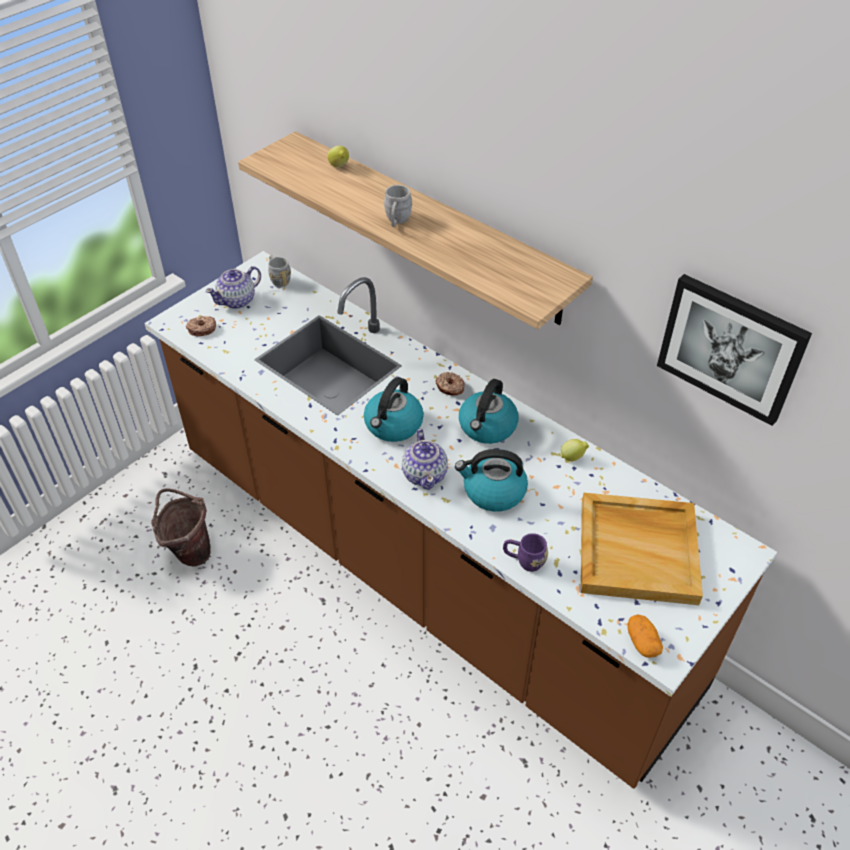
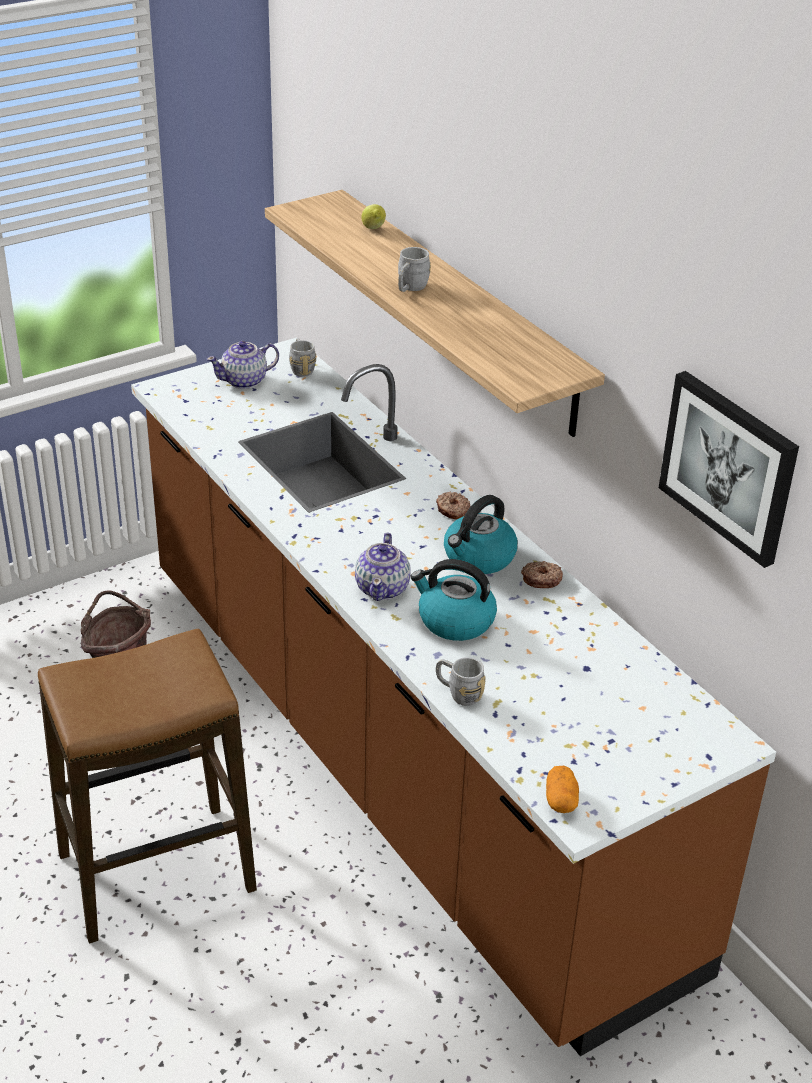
camera: 15 degrees right, 10 degrees down
(202, 329) = (192, 401): donut -> donut (541, 579)
(277, 716) = (157, 872): none -> stool
(393, 425) = (368, 534): kettle -> none
(524, 561) = (458, 693): purple mug -> grey mug
(573, 457) = (568, 607): lemon -> none
(638, 550) = (602, 713): beige tray -> none

